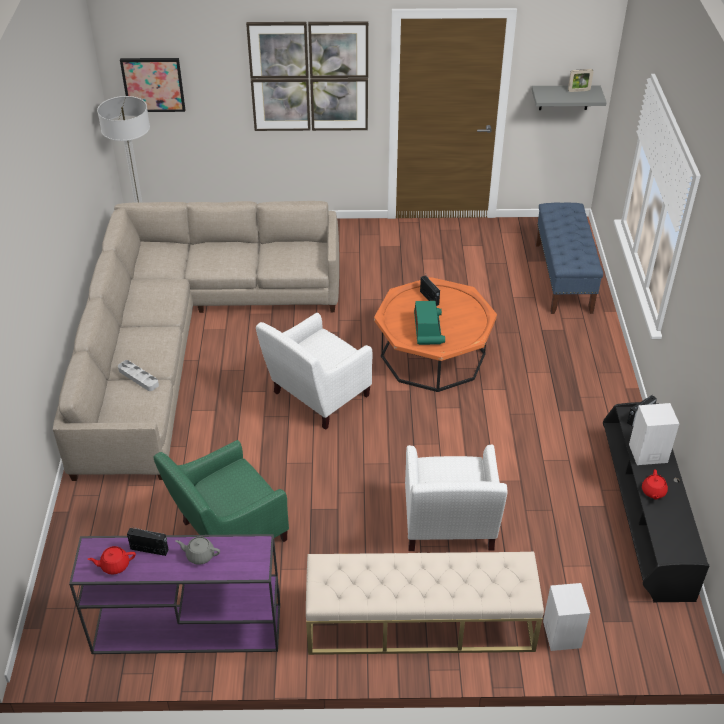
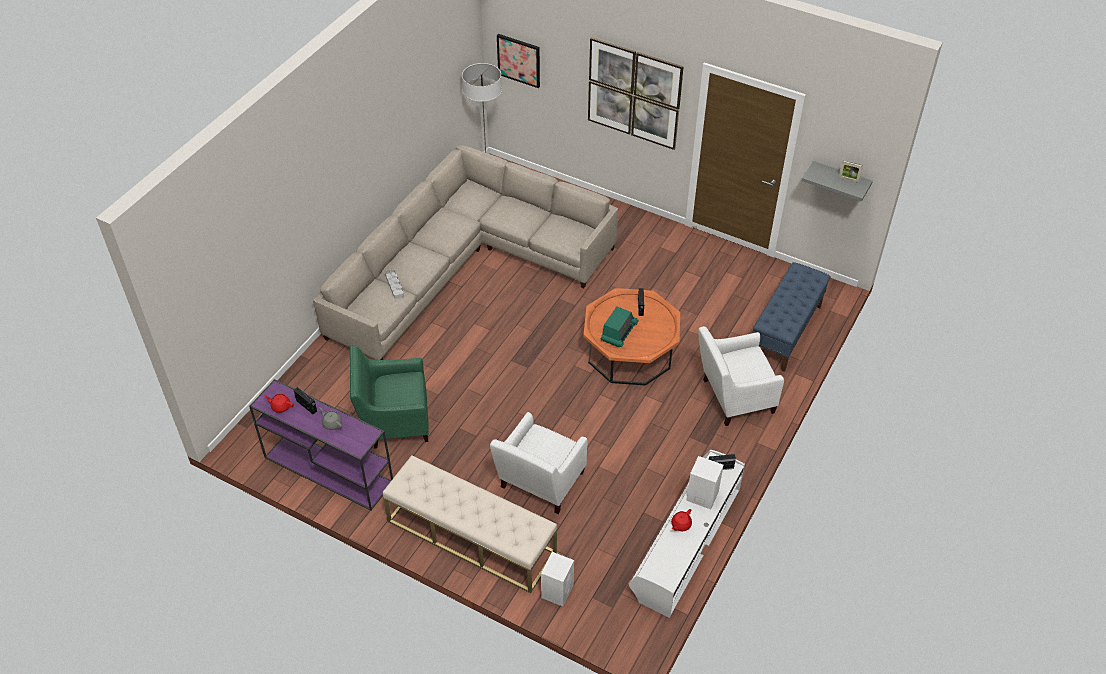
camera: 30 degrees right, 5 degrees up
(316, 397) = (521, 349): white armchair -> white armchair (732, 397)
(644, 516) = (685, 542): black tv stand -> white tv stand

